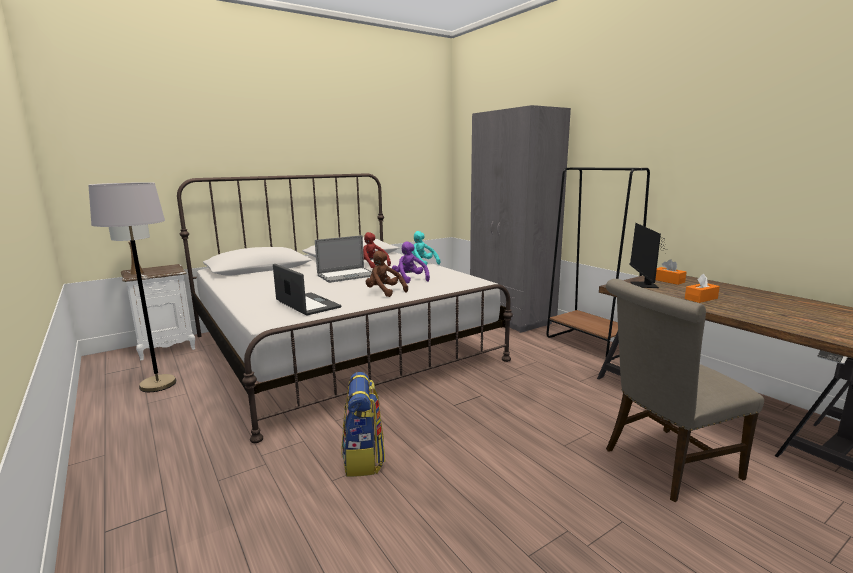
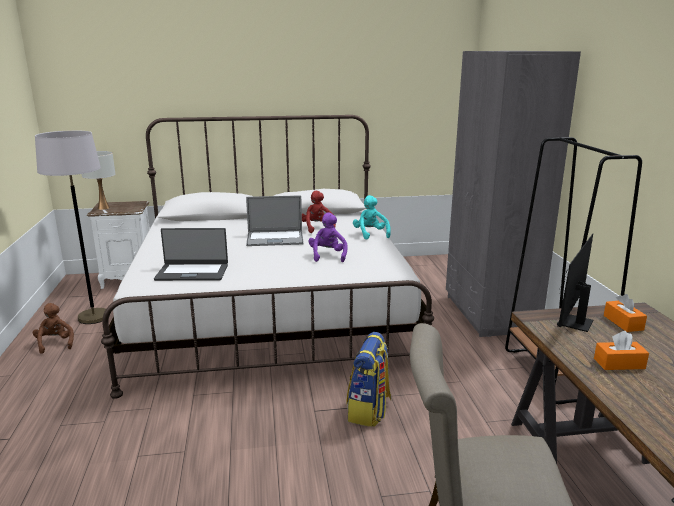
camera: 25 degrees right, 5 degrees up
(307, 305) = (192, 272): laptop -> laptop turned 105 degrees clockwise
(364, 459) = (181, 443): backpack -> backpack (369, 410)
(384, 292) = (280, 269): brown plush toy -> brown plush toy (55, 343)

